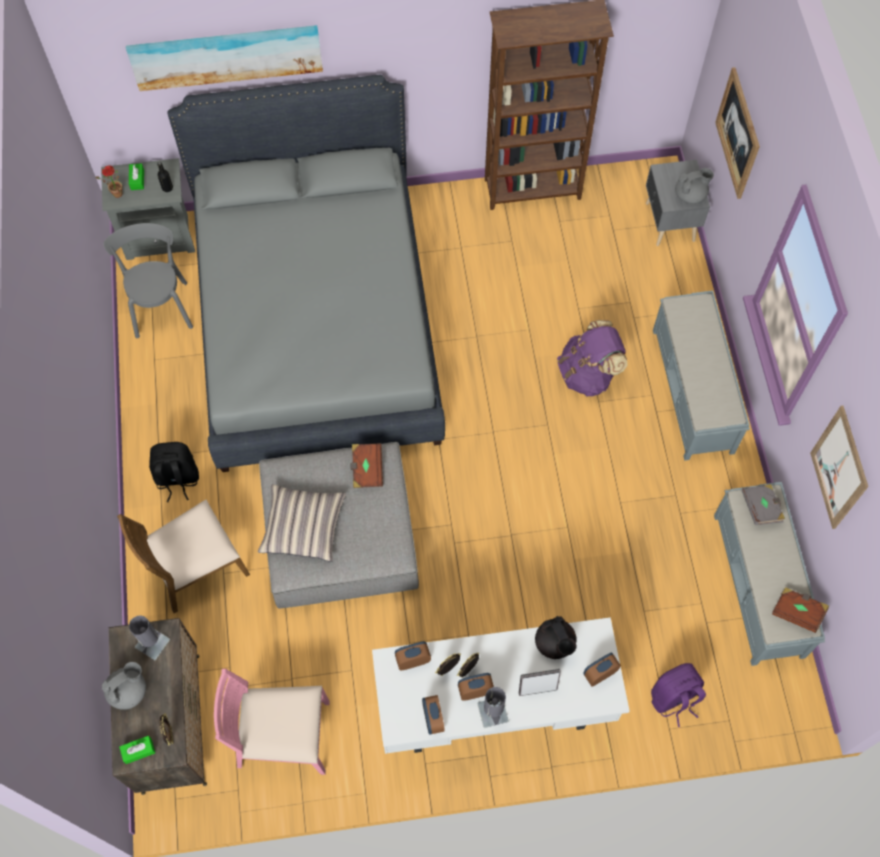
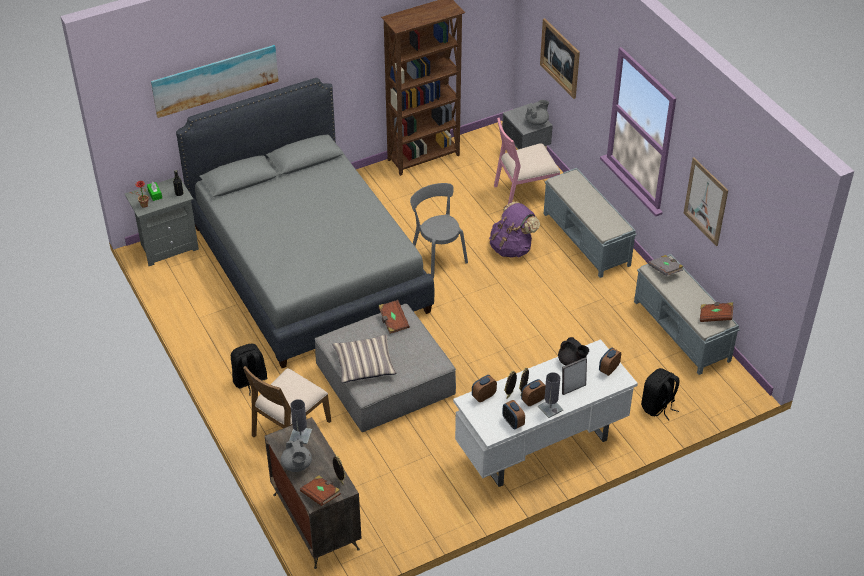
camera: 20 degrees left, 20 degrees down
(128, 691) = (297, 465): grey teapot -> grey teapot turned 135 degrees clockwise
(138, 751) = (321, 495): green tissue box -> brown book
(160, 306) = (188, 286): grey chair -> grey chair (437, 256)
(282, 736) = (401, 505): pink chair -> pink chair (525, 192)
(674, 699) = (658, 407): purple backpack -> black backpack

